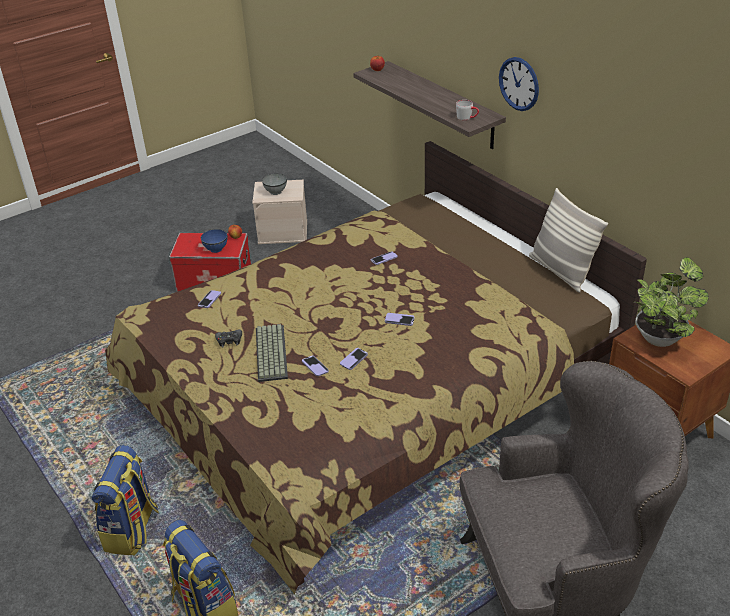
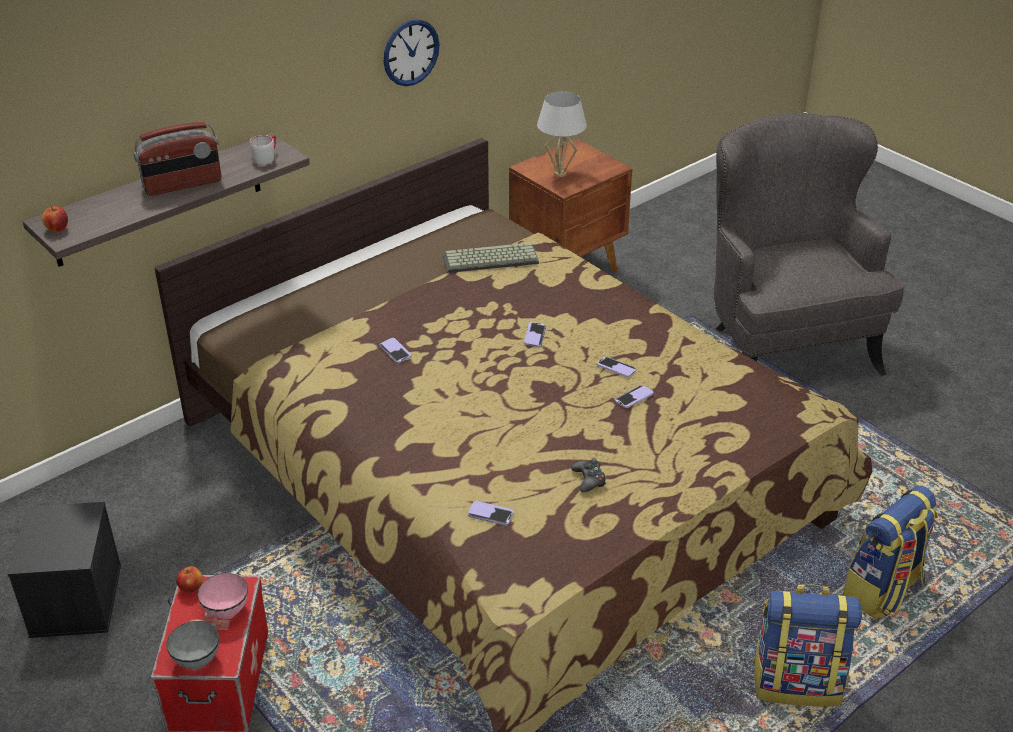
camera: 95 degrees left, 0 degrees up
(216, 249) = (227, 610): blue bowl -> pink bowl
(269, 353) = (611, 439): keyboard -> keyboard (489, 260)
(275, 192) = (61, 539): grey bowl -> grey bowl (196, 660)
(283, 231) = (75, 599): beige storage box -> black storage box
(429, 96) = (182, 185): none -> radio
(519, 84) = (282, 76): wall clock -> wall clock (411, 52)
(561, 271) = (423, 229): pillow -> none
(660, 336) = (560, 173): potted plant -> white table lamp

